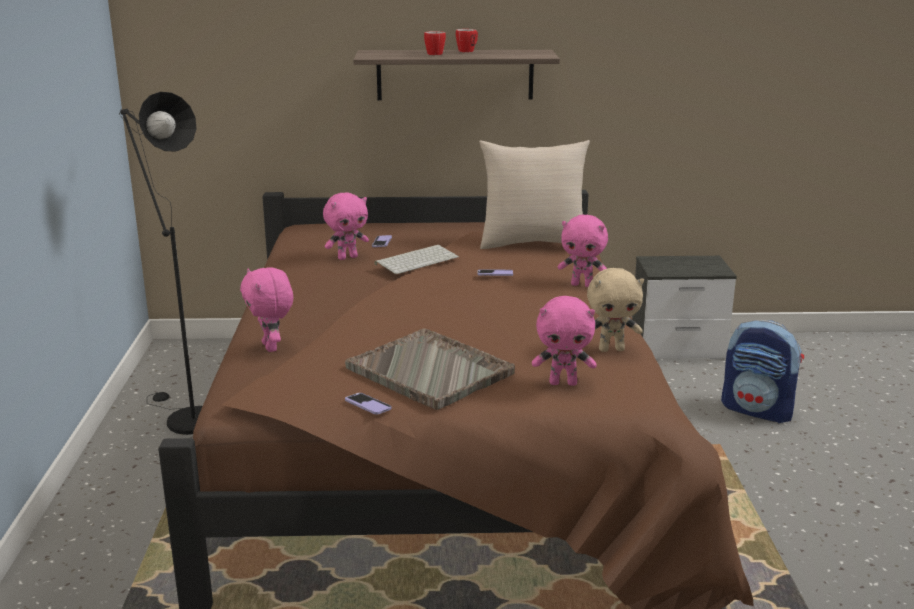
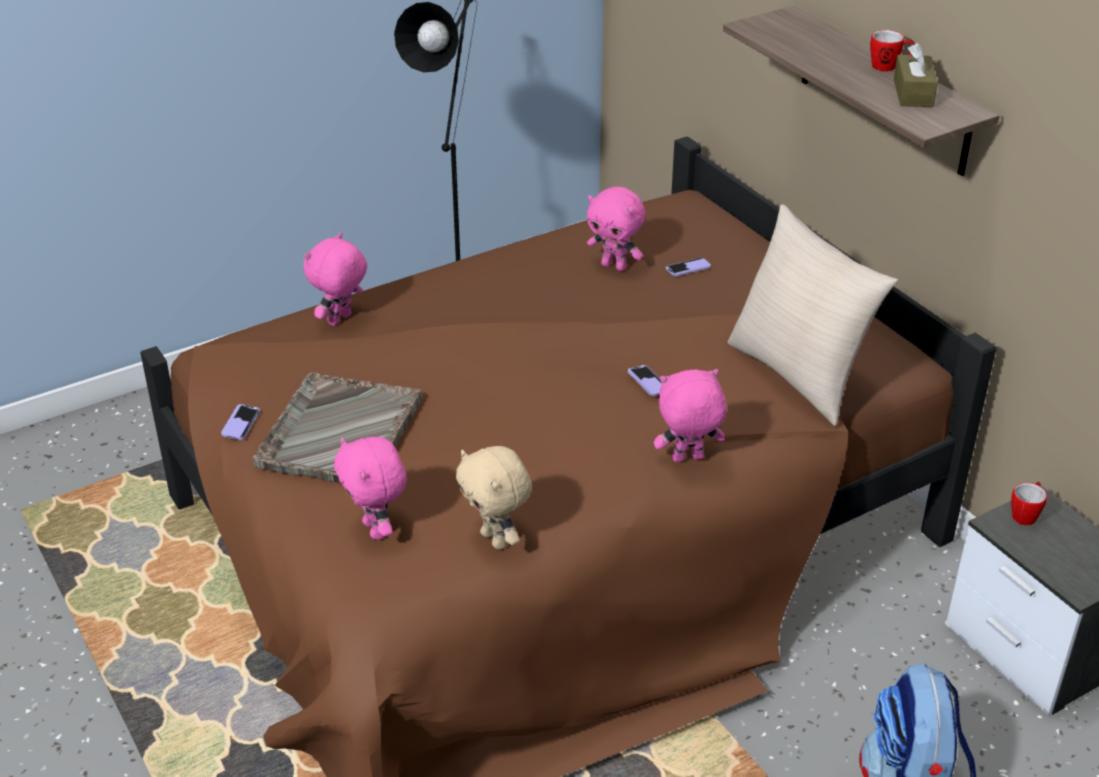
camera: 60 degrees right, 15 degrees up
(417, 260) = (636, 313): keyboard -> none
(433, 53) = (831, 53): mug -> mug (1025, 514)
(505, 52) = (913, 93): none -> brown tissue box
(582, 285) = (687, 459): pink plush toy -> pink plush toy turned 90 degrees clockwise

